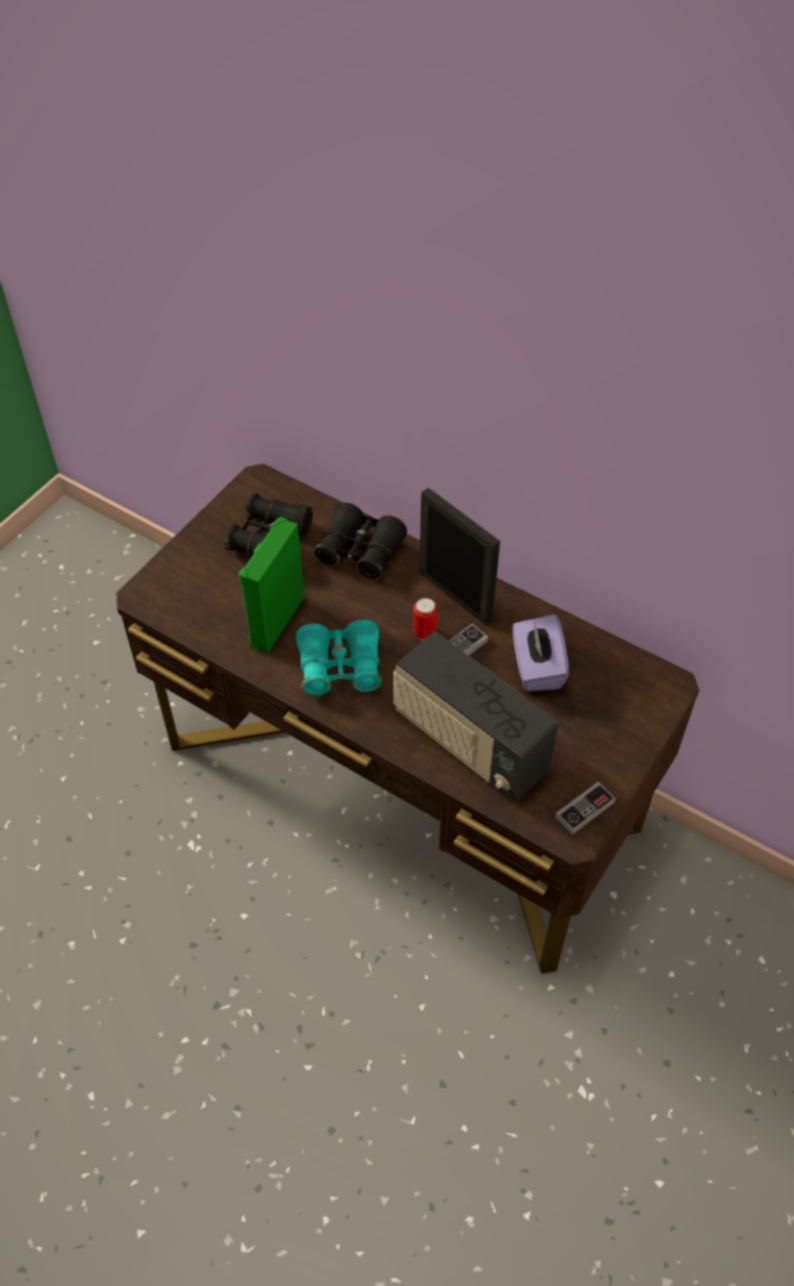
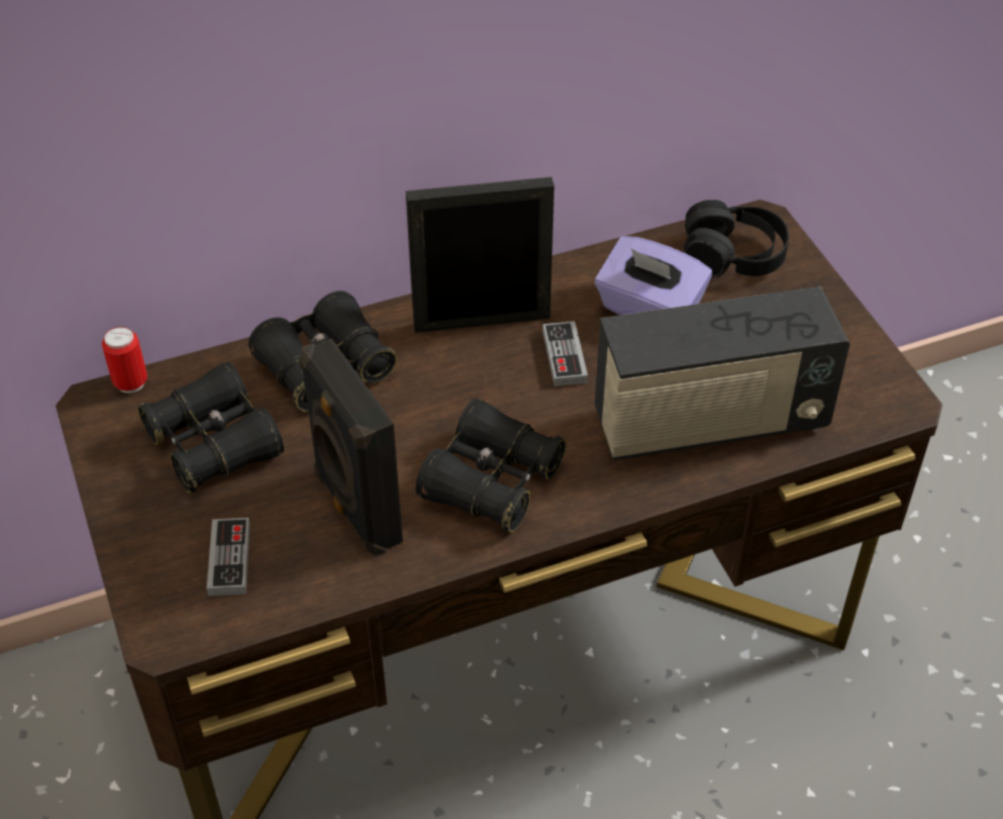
camera: 55 degrees left, 5 degrees down
(275, 621) = (355, 508): green speaker -> black speaker
(340, 667) = (491, 481): turquoise binoculars -> black binoculars
(424, 633) = (511, 376): can -> can (130, 383)
(584, 810) = (873, 375): game controller -> game controller (229, 560)
(625, 685) = (733, 255): none -> black headphones

